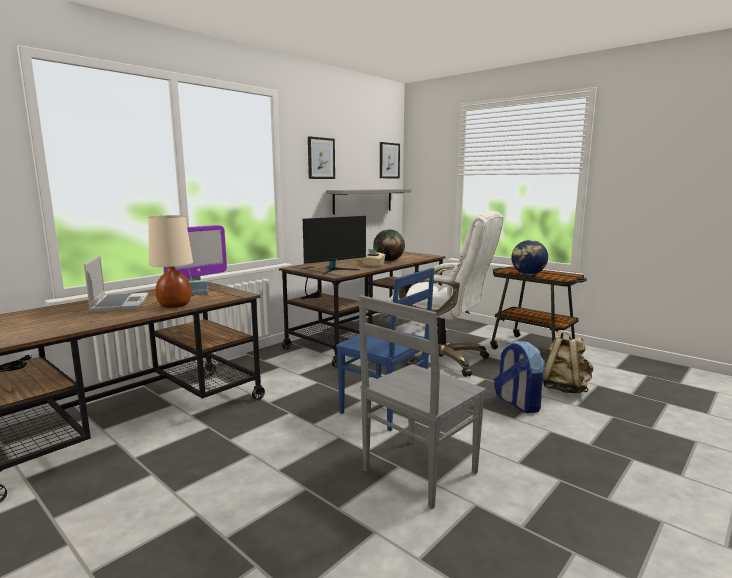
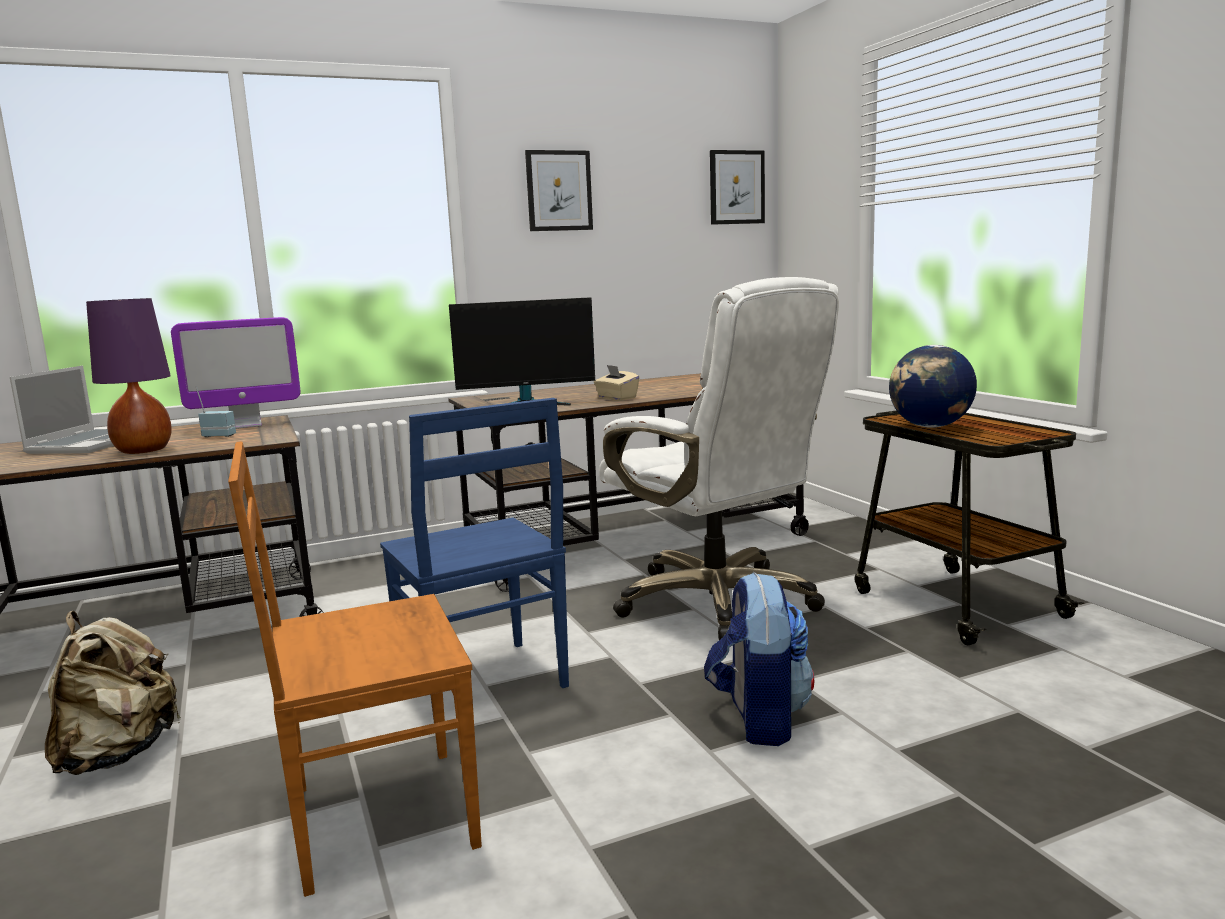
camera: 25 degrees right, 0 degrees up
(174, 305) = (143, 451): beige table lamp -> purple table lamp
(363, 201) = (668, 271): grey shelf -> none
(388, 260) = (669, 390): globe -> none
(417, 472) = (376, 818): grey chair -> brown chair
(564, 389) = (917, 705): beige backpack -> beige backpack (118, 754)

